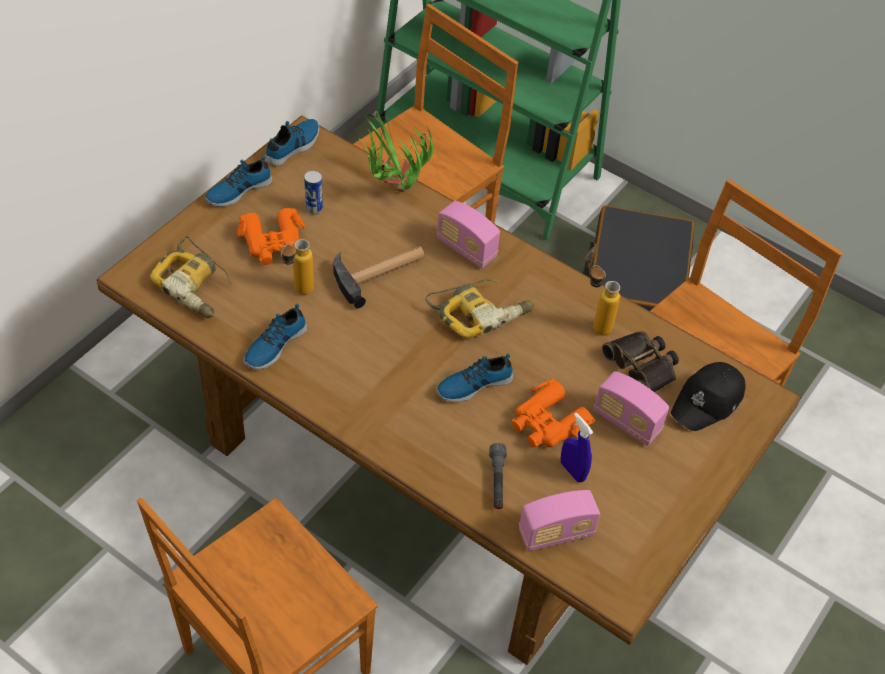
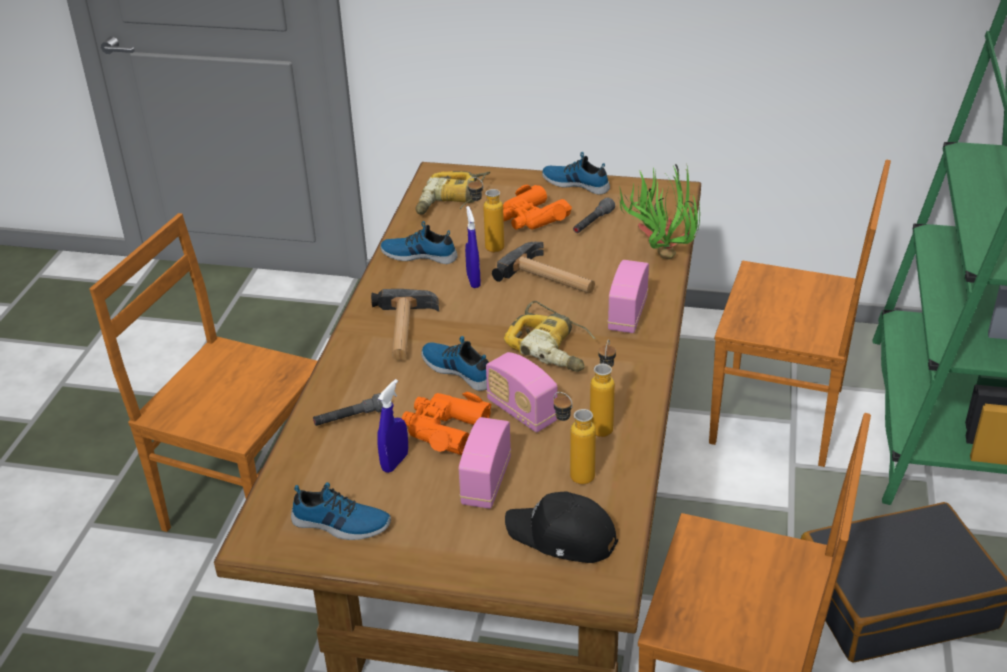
camera: 70 degrees right, 15 degrees down
(293, 146) = (656, 190): shoe -> shoe (340, 524)
(314, 208) = (592, 223): can -> grey flashlight
(346, 323) = (473, 281): none -> blue spray bottle
(391, 400) = (404, 330): none -> hammer
(556, 534) = (310, 473): radio -> radio (521, 412)
(643, 366) = (573, 473): binoculars -> bottle

